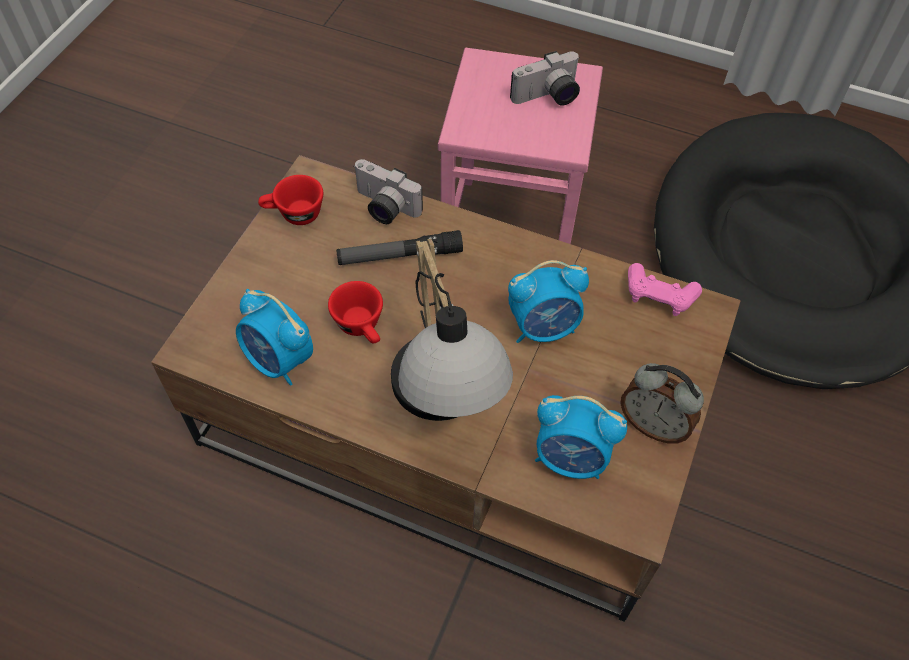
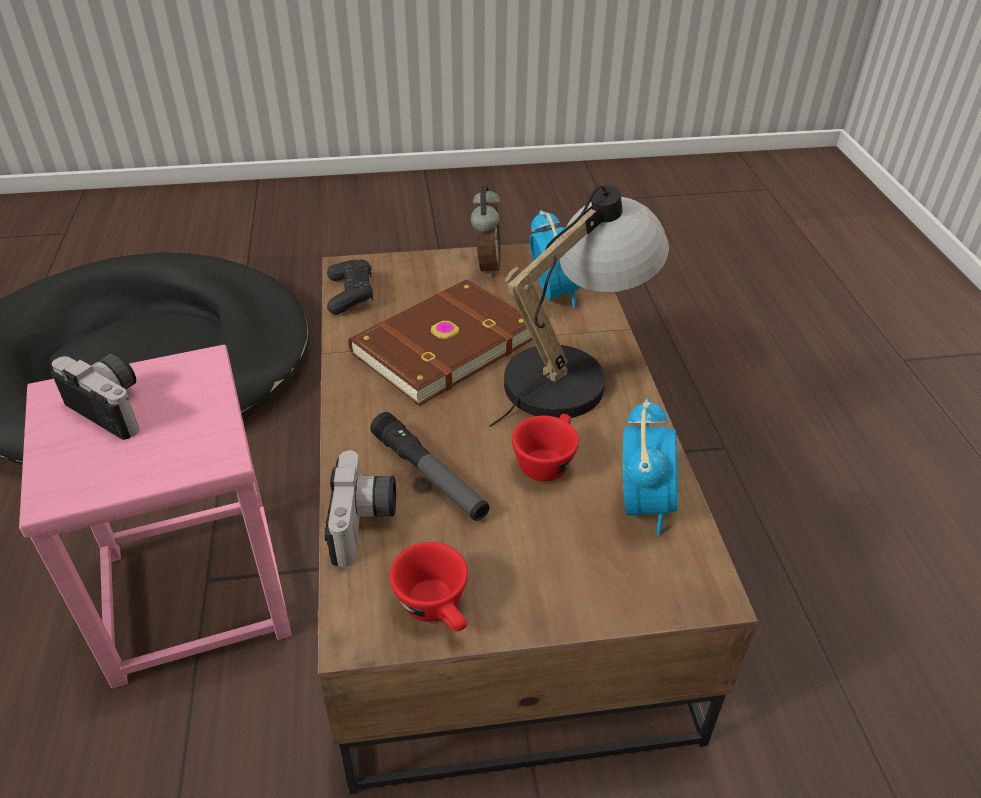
camera: 120 degrees left, 15 degrees down
(543, 328) = (441, 345): alarm clock -> brown book
(659, 296) = (350, 294): pink game controller -> black game controller

